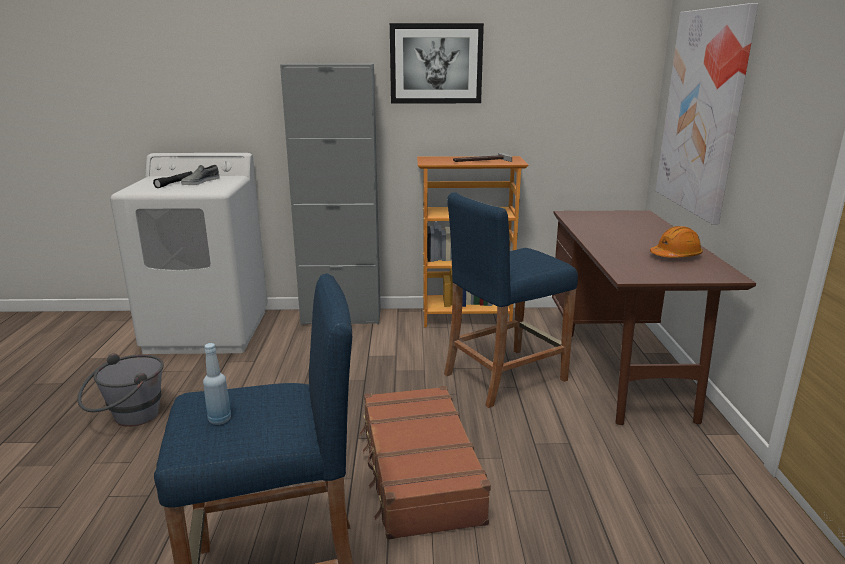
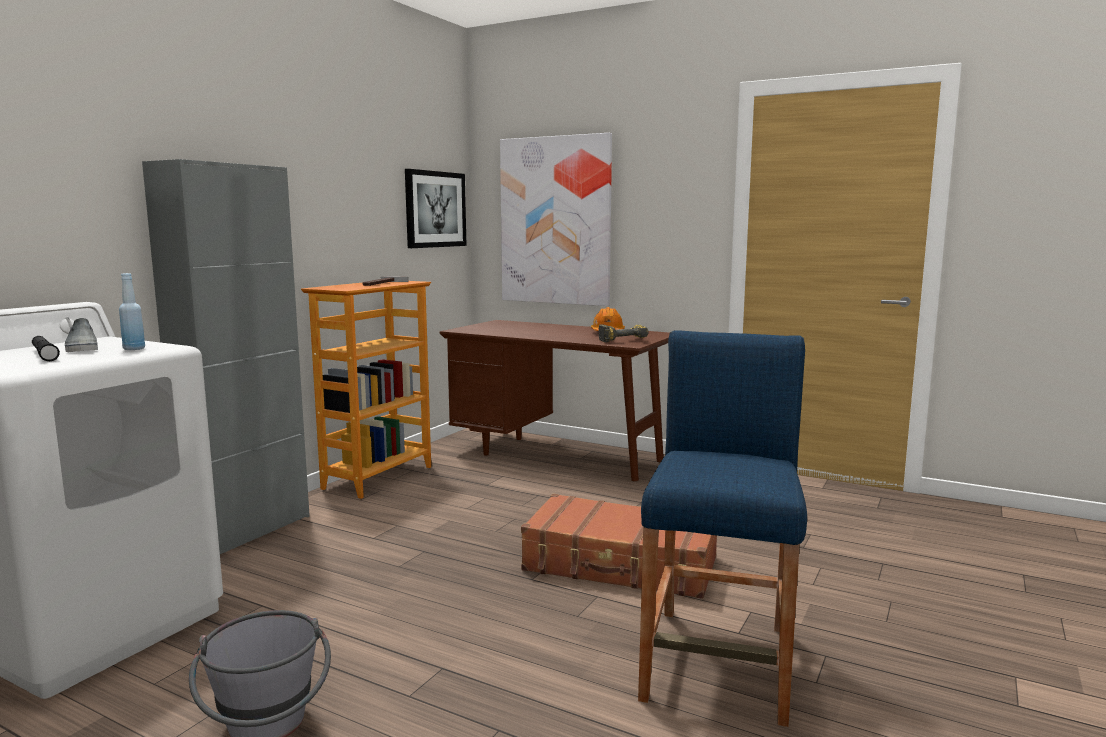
camera: 60 degrees left, 10 degrees down
(219, 419) = (734, 471): blue bottle -> blue bottle (134, 349)
(436, 64) = (309, 174): picture -> picture (435, 209)
(504, 377) = (514, 494): blue stool -> none
(647, 268) = (621, 340): none -> power drill

